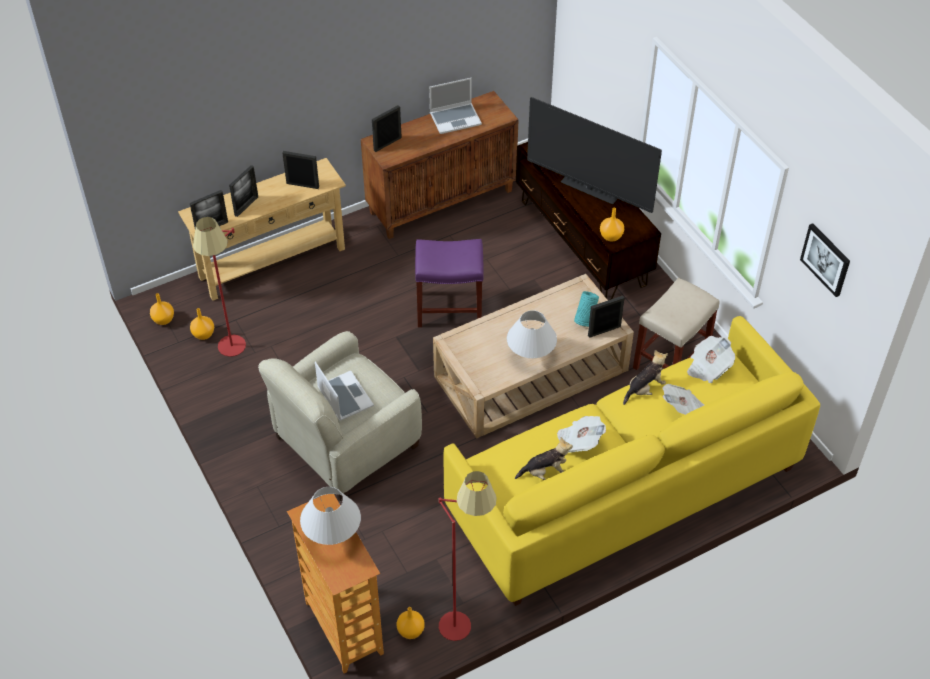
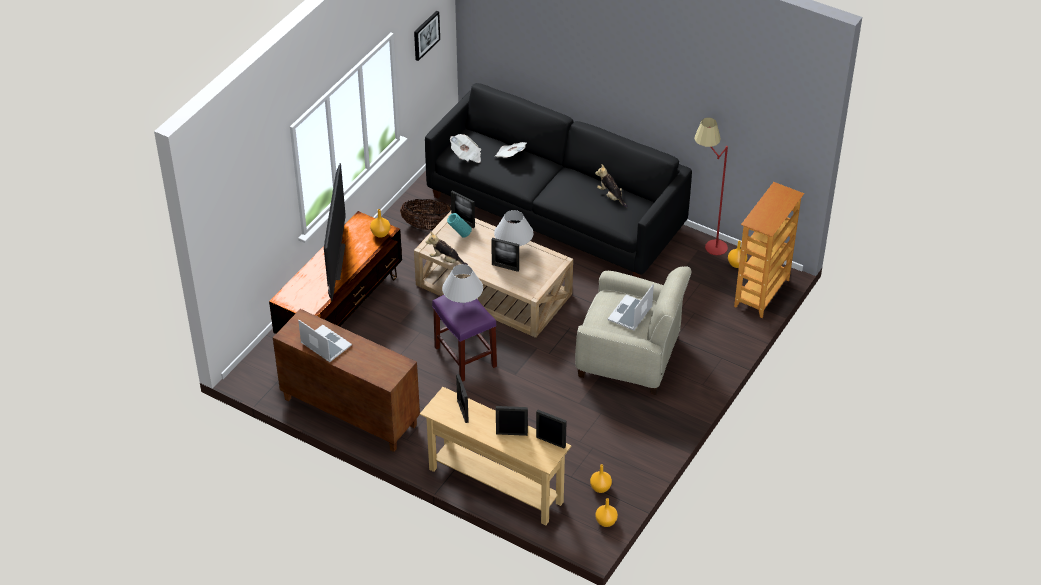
camera: 120 degrees left, 5 degrees down
(234, 355) = (605, 458): red floor lamp -> none
(332, 536) = (769, 210): white table lamp -> white table lamp (463, 303)
(387, 144) = (385, 372): picture frame -> picture frame (505, 267)
(579, 441) = (574, 190): newspaper -> none
(624, 490) = (556, 212): yellow sofa -> black sofa
(644, 389) = (506, 179): plush toy -> plush toy (446, 260)
(670, 361) = (429, 226): beige stool -> basket

